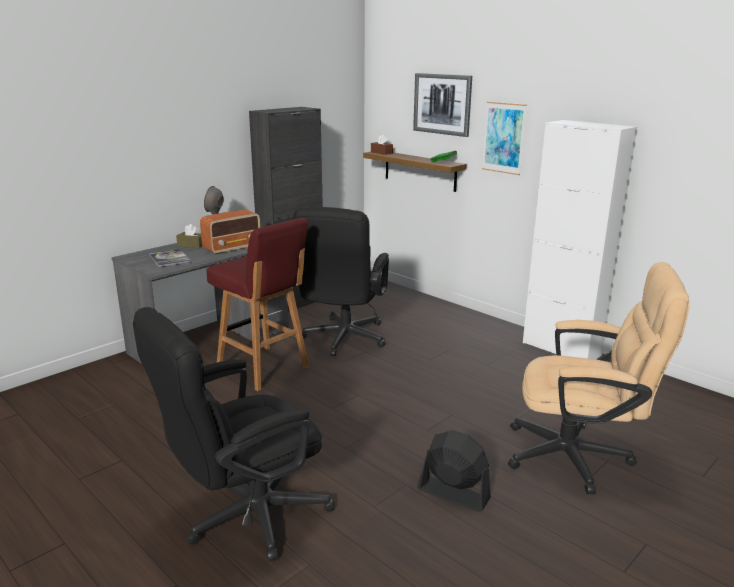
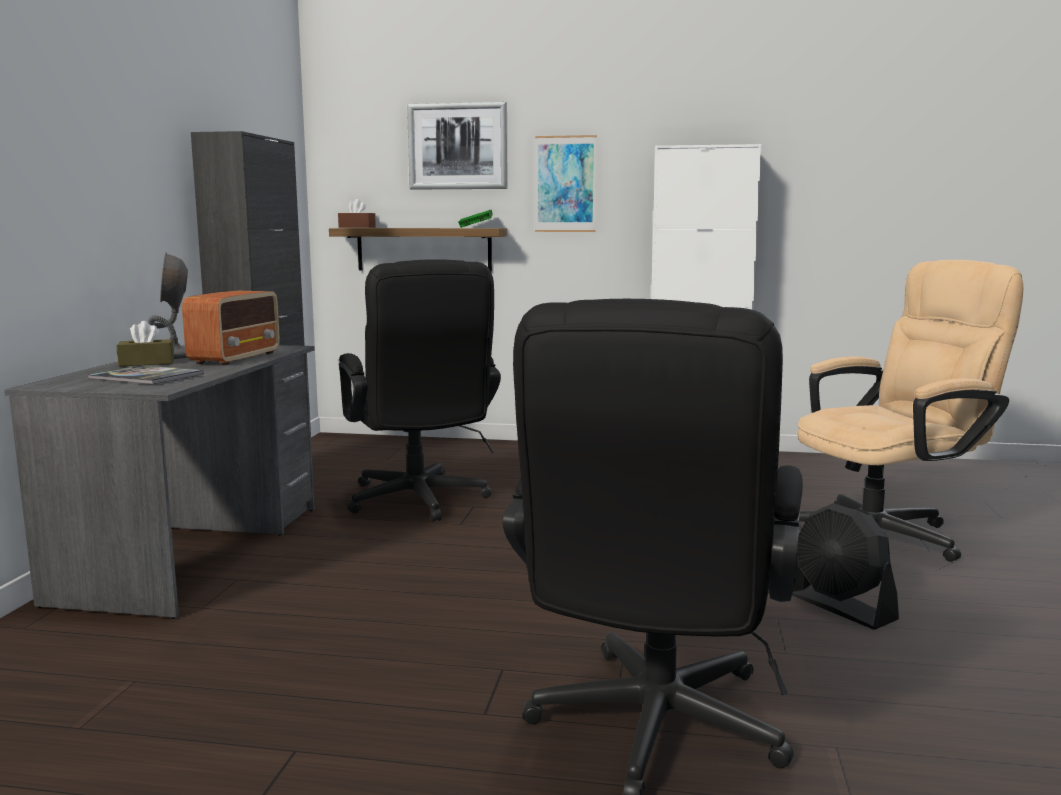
camera: 35 degrees left, 10 degrees down
(264, 369) = (353, 559): red stool -> none
(453, 493) = (840, 607): black fan -> black fan turned 120 degrees counterclockwise

